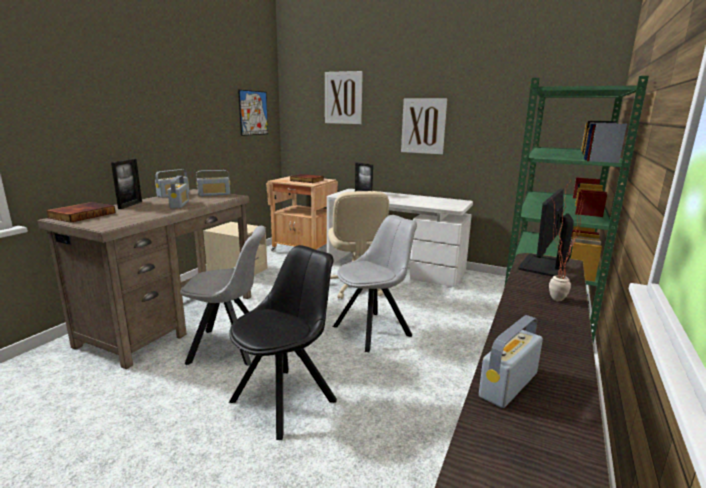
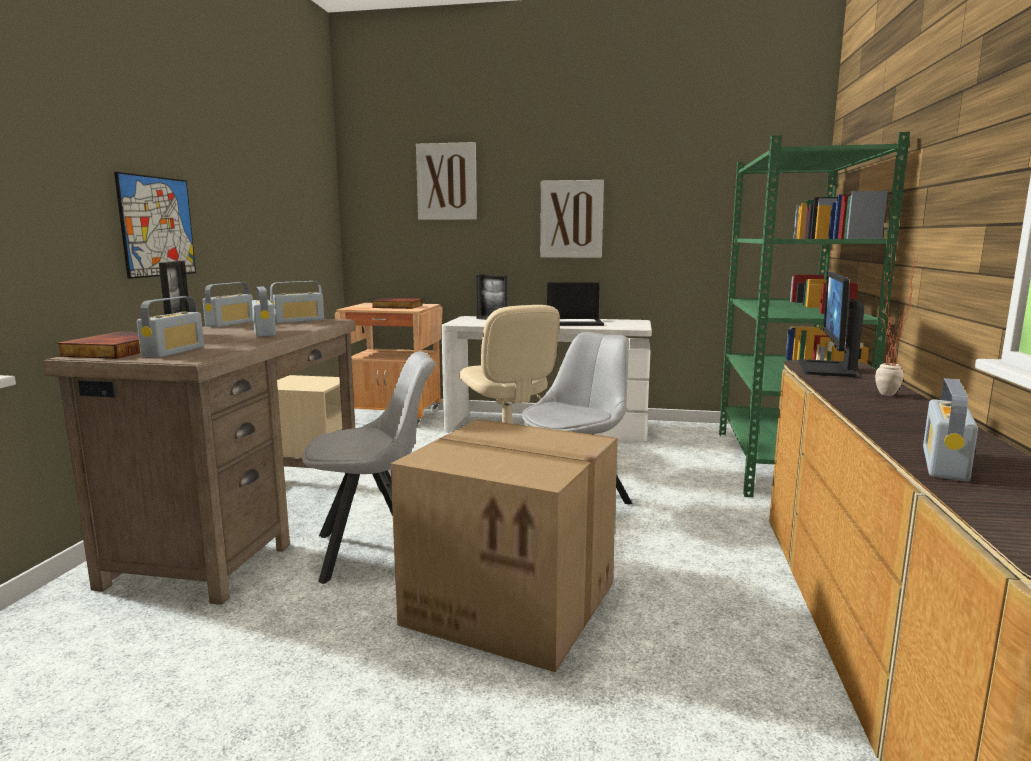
camera: 15 degrees left, 5 degrees down
(107, 219) = (174, 351): none -> radio
(253, 113) = (309, 204): picture -> picture (157, 226)
(285, 399) = (514, 602): black chair -> cardboard box
(415, 200) = (575, 323): none -> laptop

